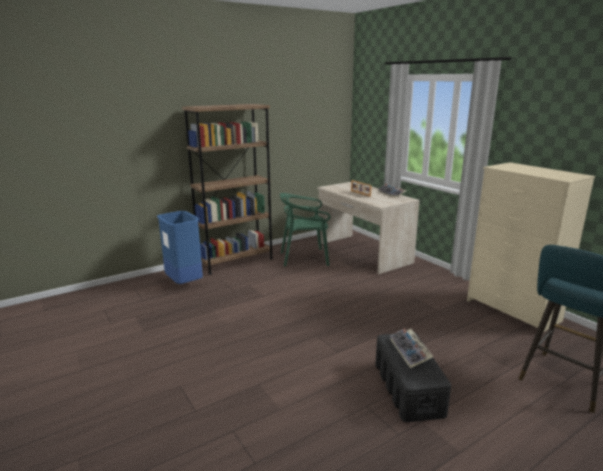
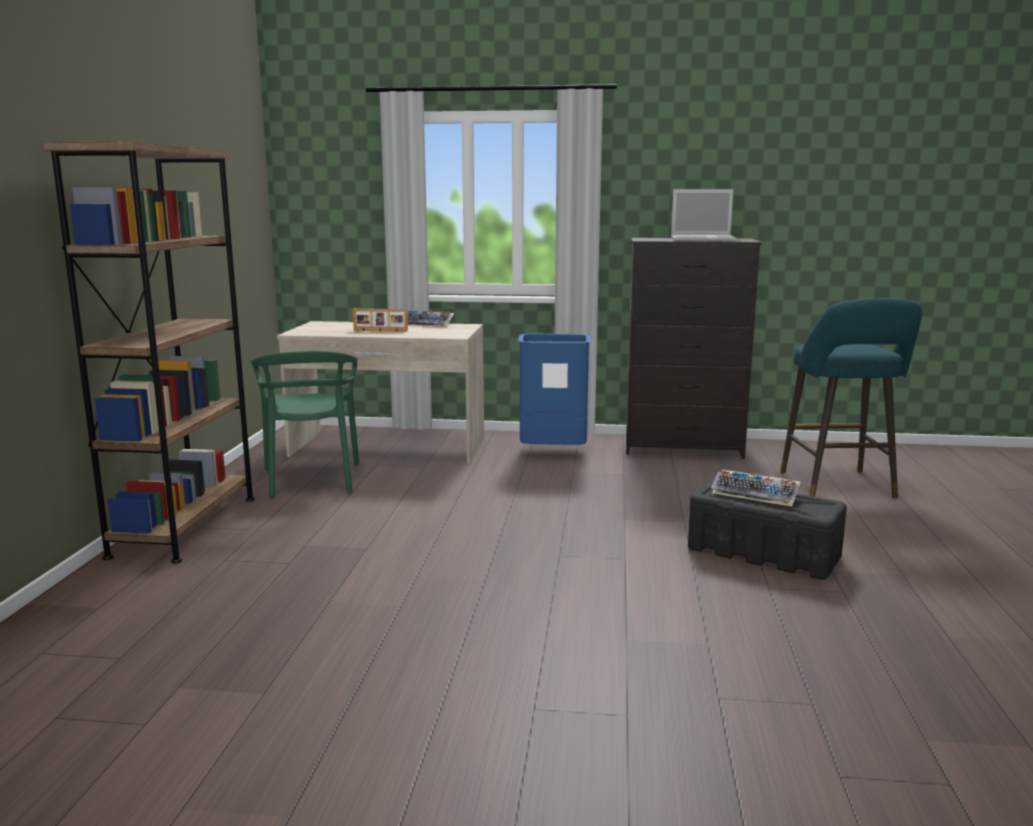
camera: 50 degrees left, 5 degrees down
(184, 283) = (154, 594): blue trash can -> blue trash can (553, 452)
(304, 258) = (311, 480): green chair -> green chair turned 45 degrees counterclockwise
(512, 311) = (684, 448): beige dresser -> black dresser
(544, 172) = (704, 239): none -> laptop

